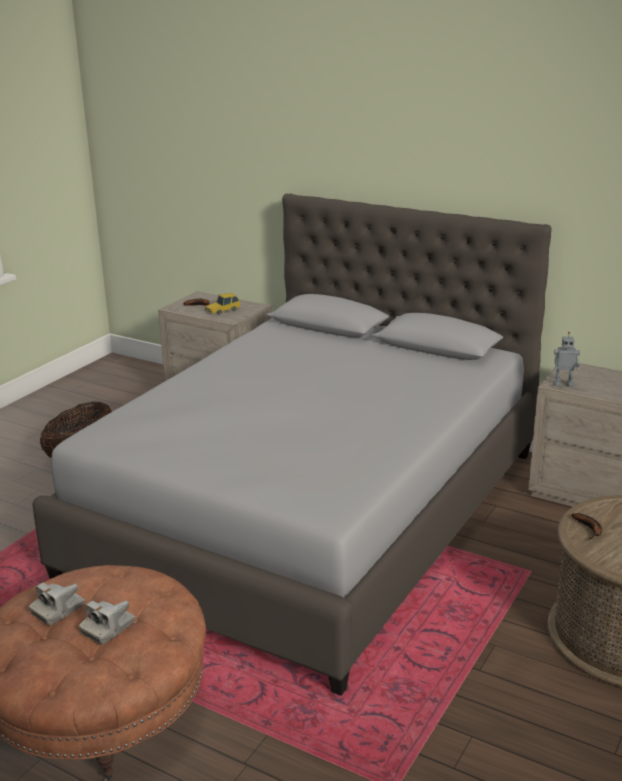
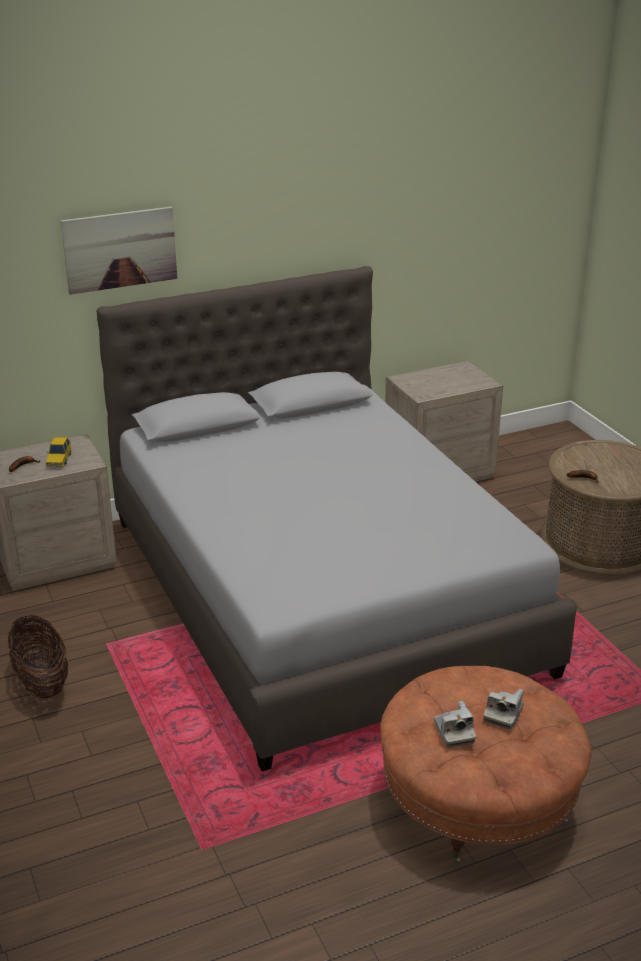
camera: 55 degrees left, 5 degrees up
(108, 628) = (503, 714): camera -> camera turned 45 degrees clockwise
(317, 147) = (120, 249): none -> picture
(563, 384) = (425, 393): toy robot -> none

